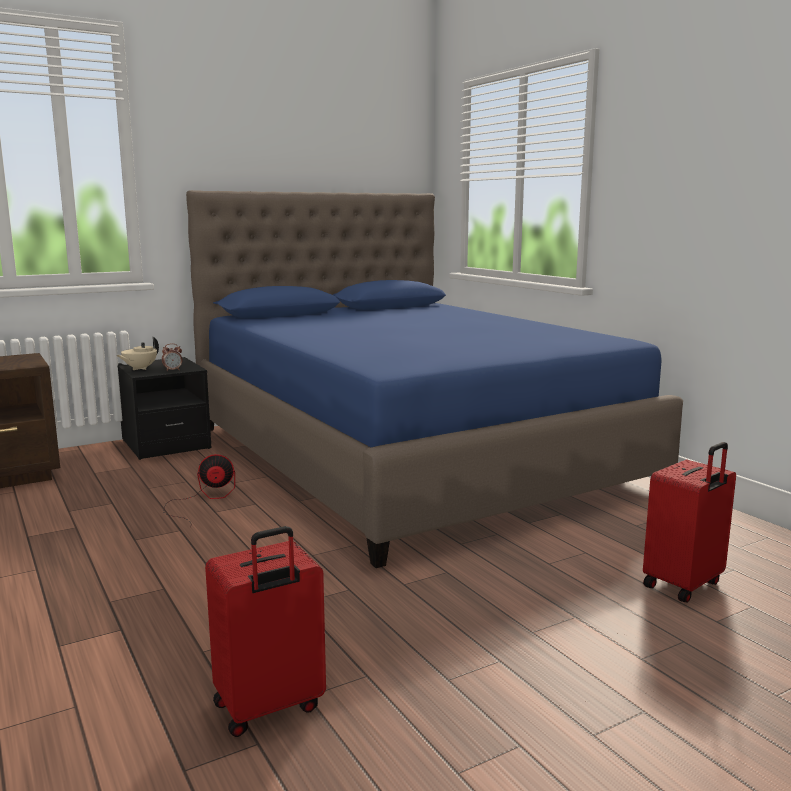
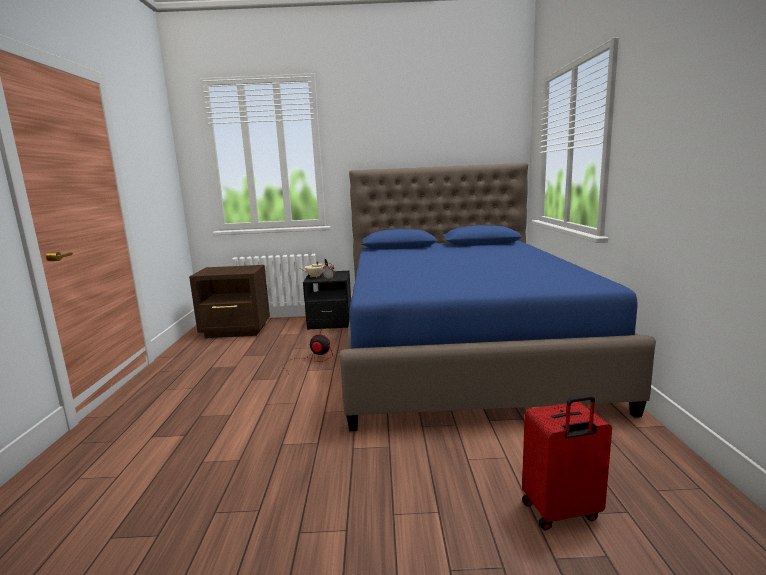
camera: 30 degrees right, 0 degrees up
(269, 708) = (188, 513): red suitcase -> none

